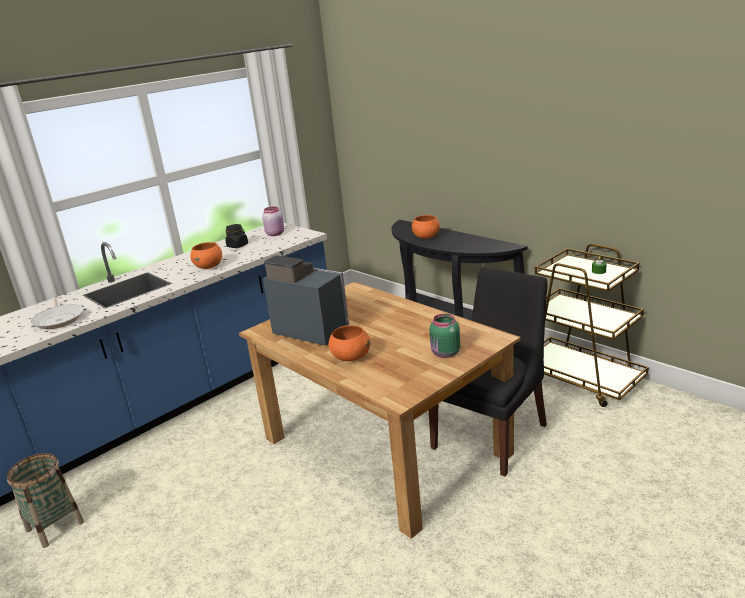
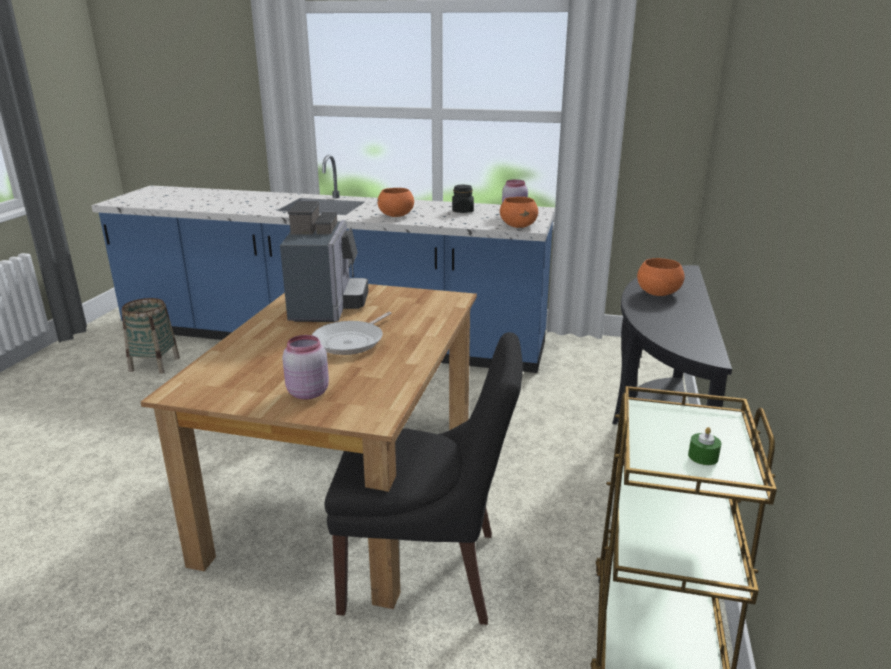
camera: 55 degrees right, 0 degrees up
(59, 319) = (247, 205): frying pan -> frying pan (351, 341)
(351, 357) = (271, 341): orange bowl -> orange bowl (518, 226)
(445, 353) = (306, 393): green jar -> pink jar

